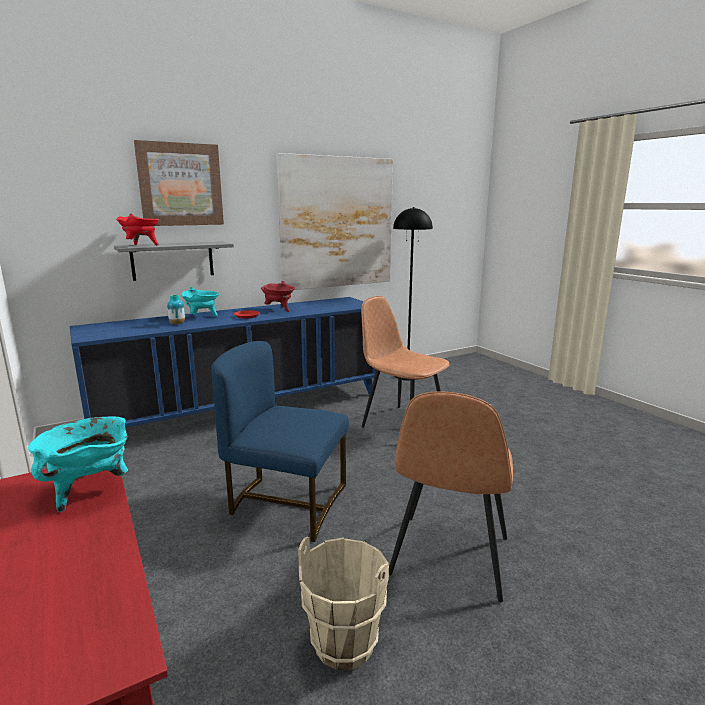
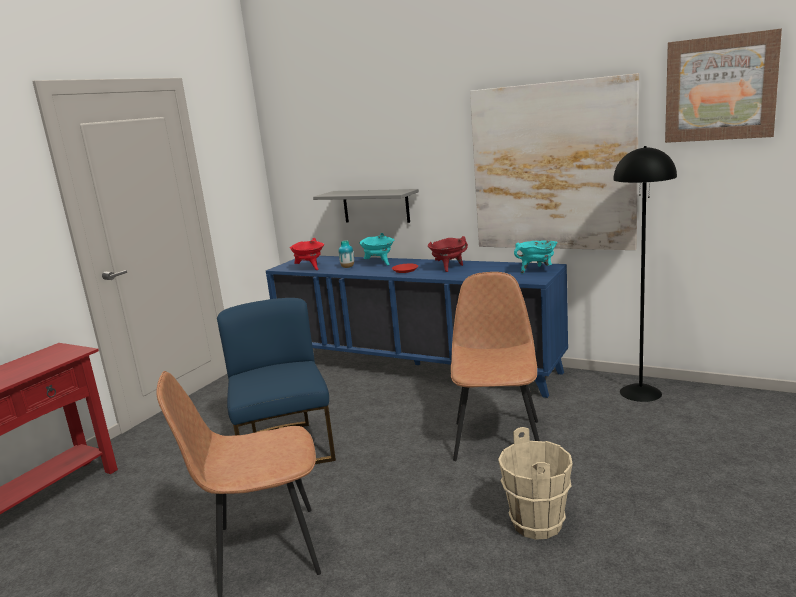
camera: 60 degrees right, 0 degrees up
(90, 489) = (53, 360): turquoise cooking pot -> turquoise cooking pot (537, 270)
(141, 245) = (338, 193): red cooking pot -> red cooking pot (310, 268)
(180, 185) = (380, 134): picture -> picture (720, 88)
(344, 643) = (141, 538): beige bucket -> beige bucket (538, 523)

